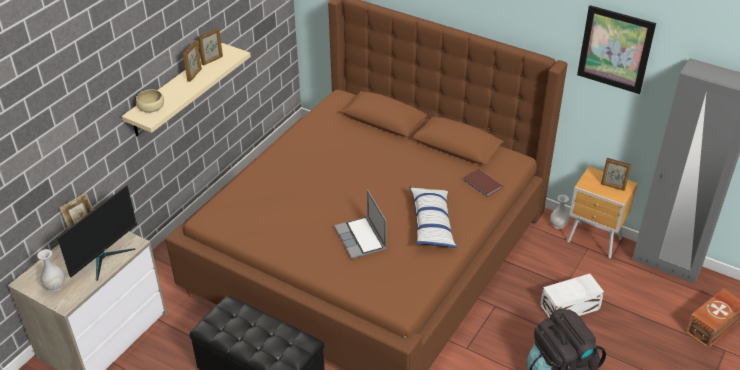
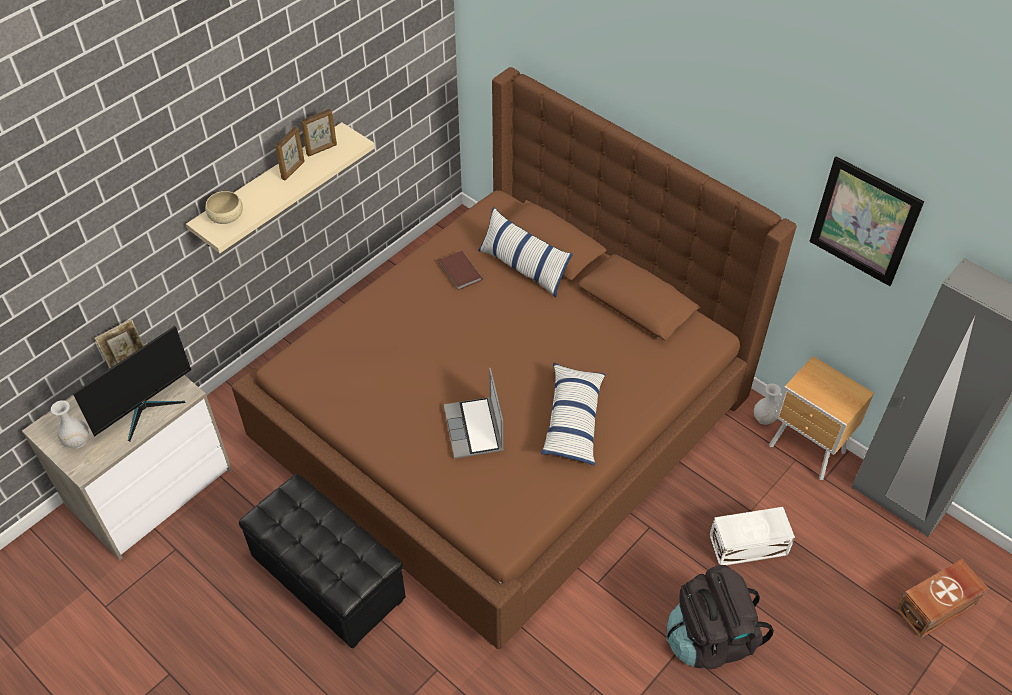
camera: 10 degrees right, 10 degrees up
(368, 134) = (523, 267): none -> pillow
(482, 184) = (655, 369): brown book -> brown book (459, 272)
(613, 187) = (837, 394): picture frame -> none

